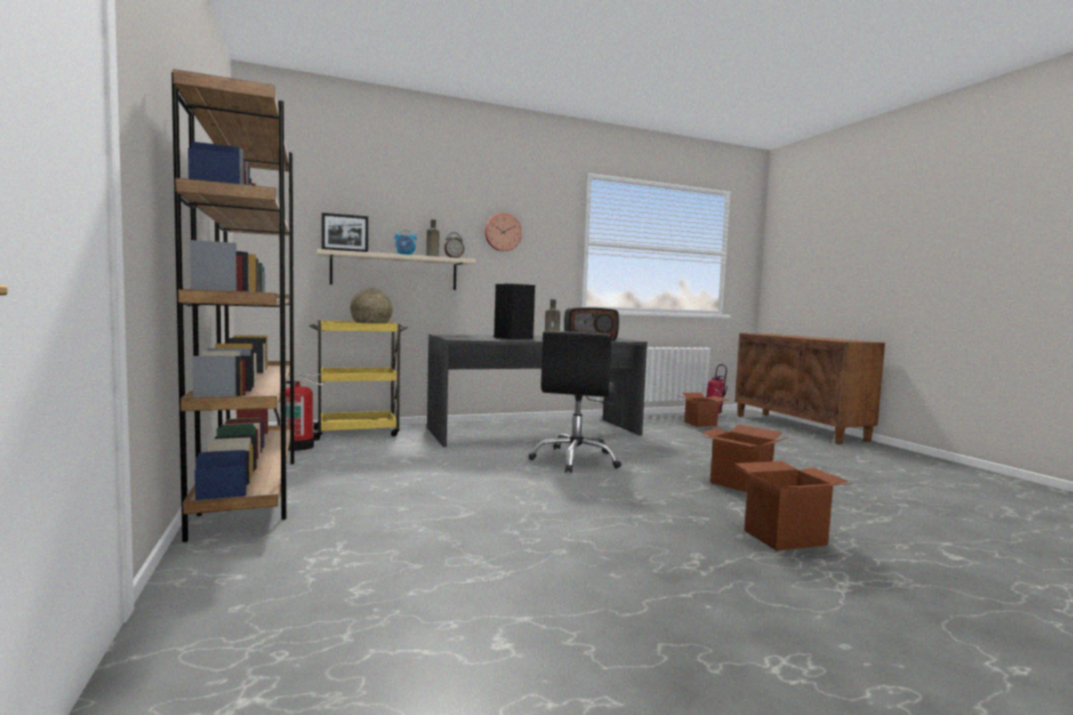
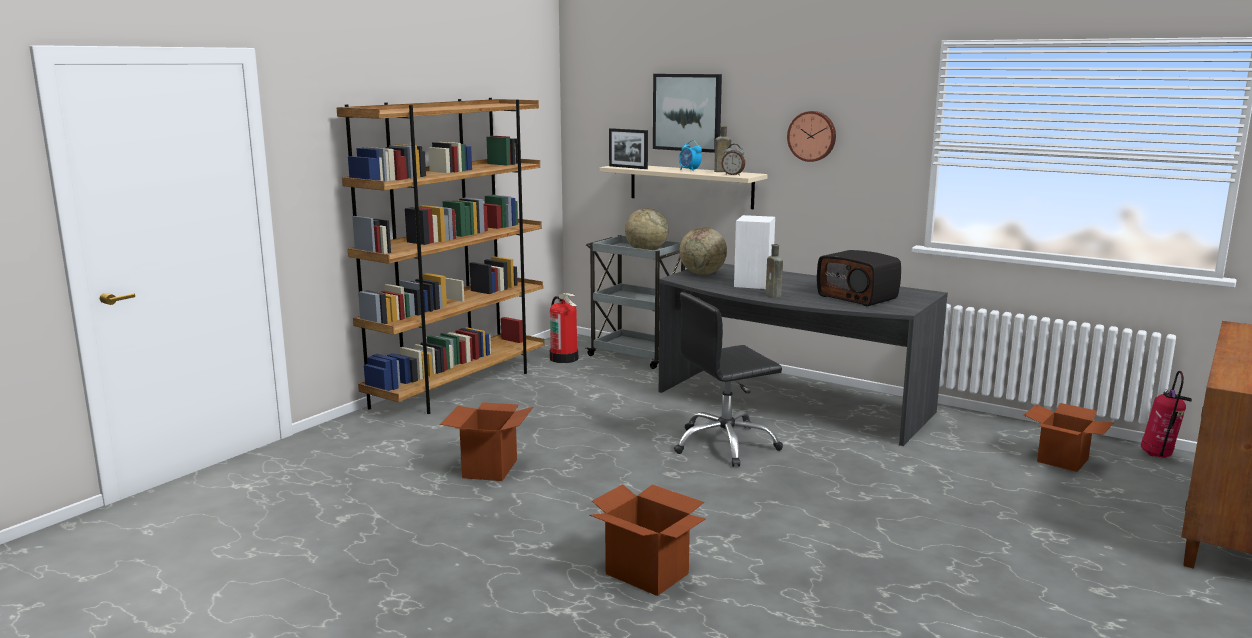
camera: 55 degrees right, 10 degrees up
(358, 432) = (637, 356): yellow cart -> grey cart
(391, 207) = (687, 112): none -> picture
(459, 337) = (702, 274): none -> globe
(514, 338) = (753, 284): black speaker -> white speaker
(740, 484) = (792, 530): cardboard box -> cardboard box (490, 468)

